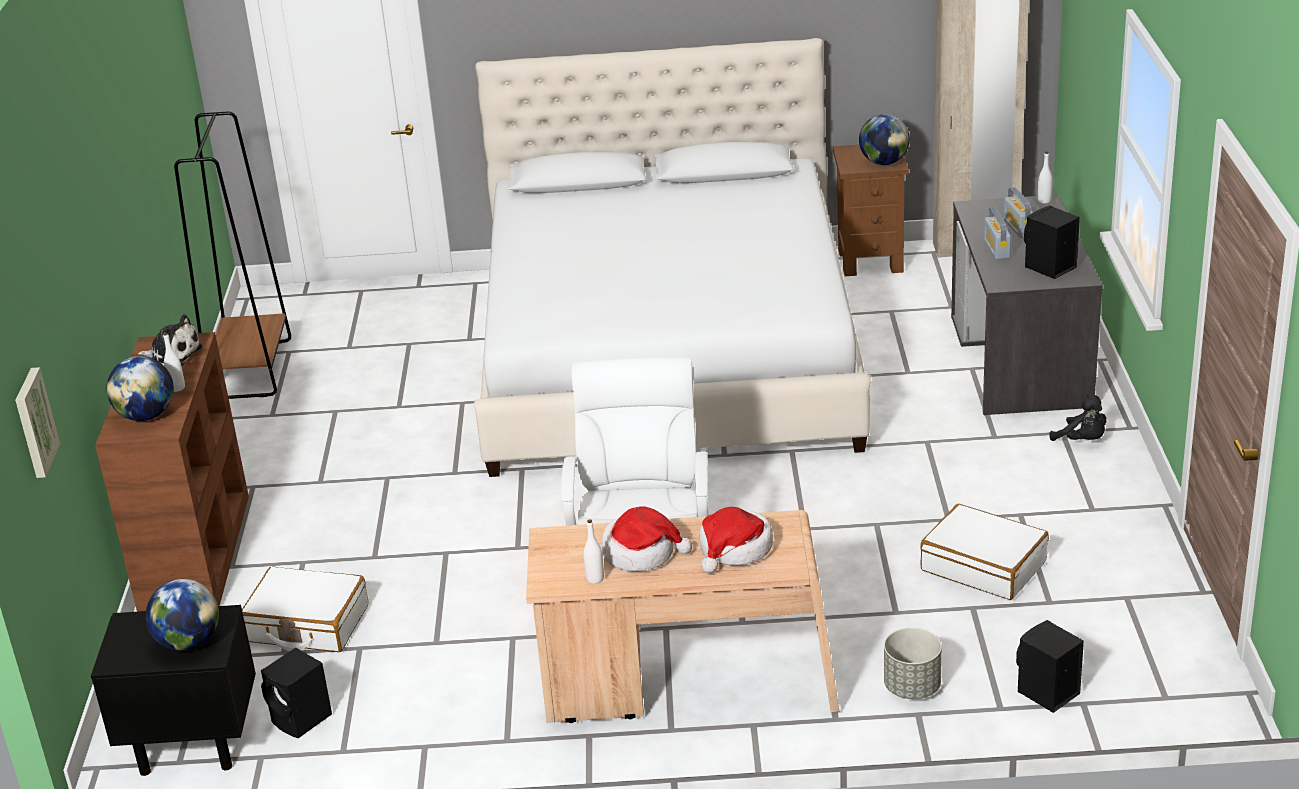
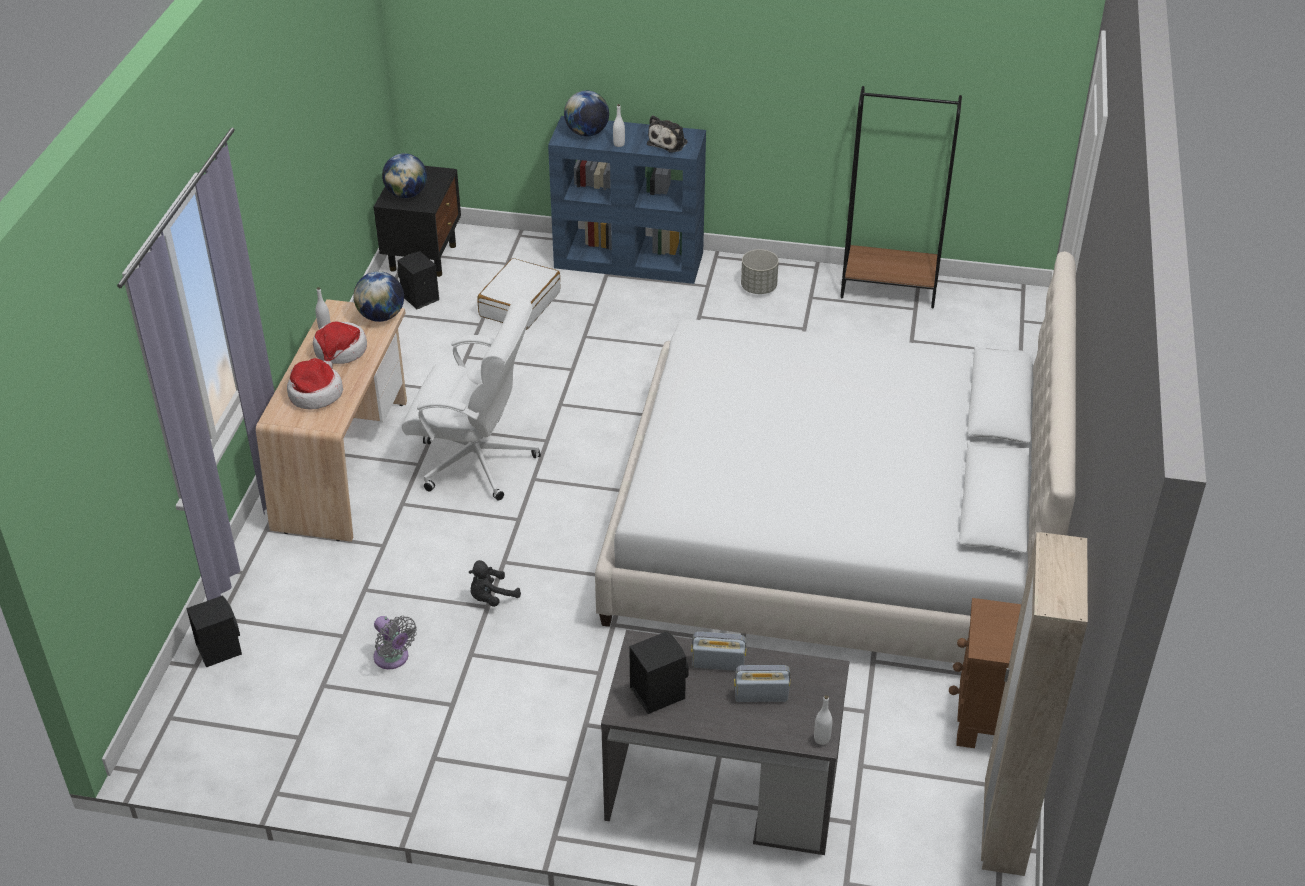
camera: 100 degrees right, 10 degrees up
(33, 422) = (478, 42): picture -> none
(194, 555) = (629, 259): brown bookcase -> blue bookcase
(884, 162) = (993, 641): globe -> globe (381, 316)
(912, 687) = (273, 577): grey planter -> grey planter (758, 288)
(984, 565) = (393, 658): white suitcase -> grey fan
(1082, 440) = (549, 790): black plush toy -> black plush toy (491, 598)

